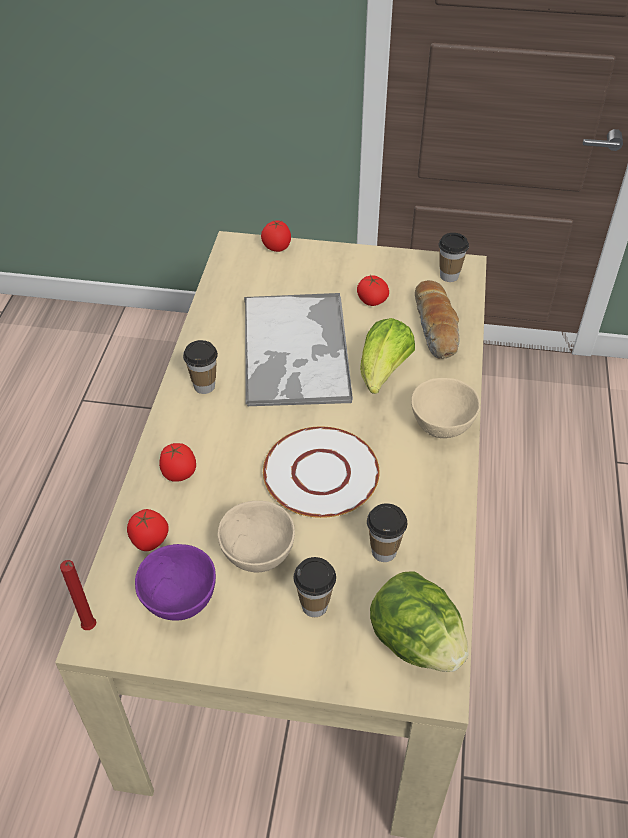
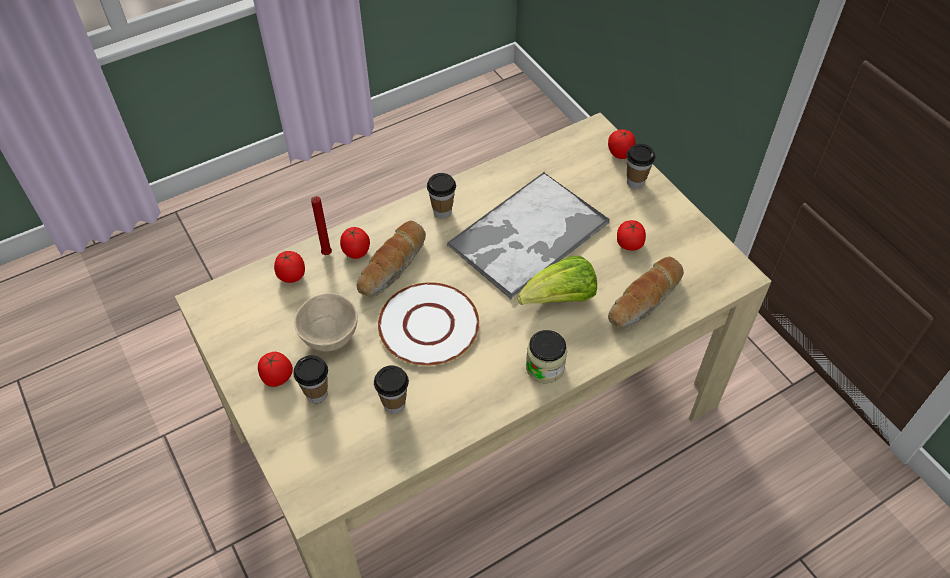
camera: 50 degrees right, 5 degrees up
(91, 628) = (208, 295): red candle -> red candle (326, 255)
(180, 601) = (261, 323): purple bowl -> none
(227, 457) = (393, 267): none -> bread
(263, 627) = (278, 378): none -> tomato
(415, 641) = (336, 469): lettuce -> none
(442, 426) = (545, 367): beige bowl -> jar
(449, 276) = (715, 272): cup -> cup (635, 182)

